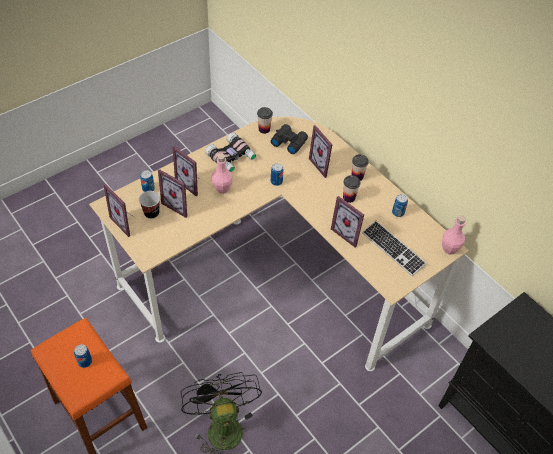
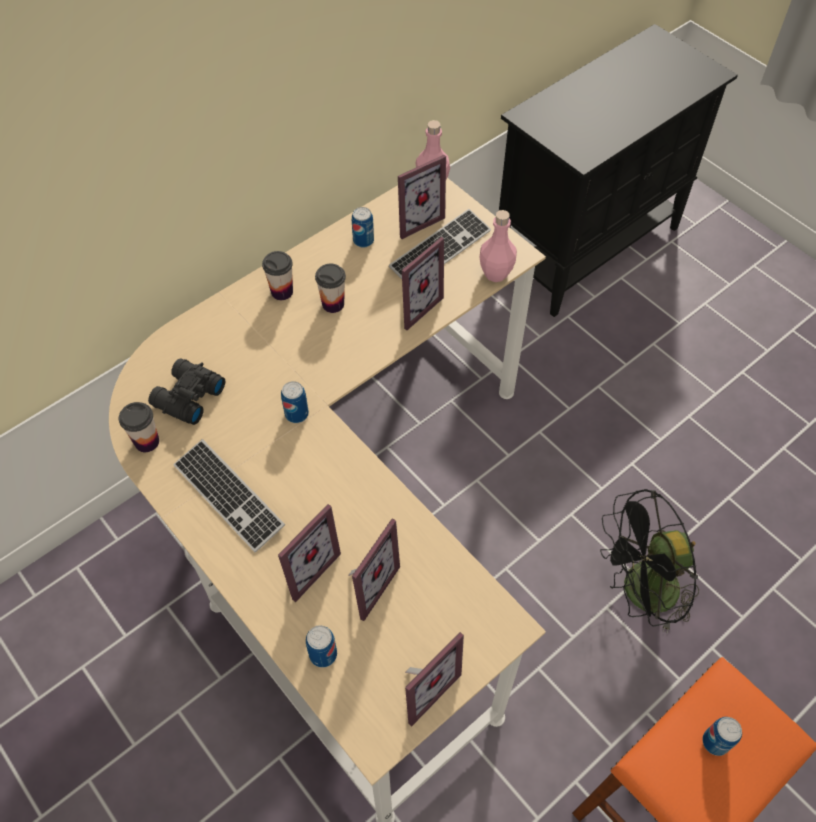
camera: 90 degrees left, 5 degrees up
(151, 213) = (392, 636): cup -> none
(222, 188) = (317, 507): pink bottle -> pink bottle (495, 273)
(232, 157) = (228, 496): binoculars -> keyboard
(324, 165) = (252, 340): picture frame -> picture frame (415, 219)

